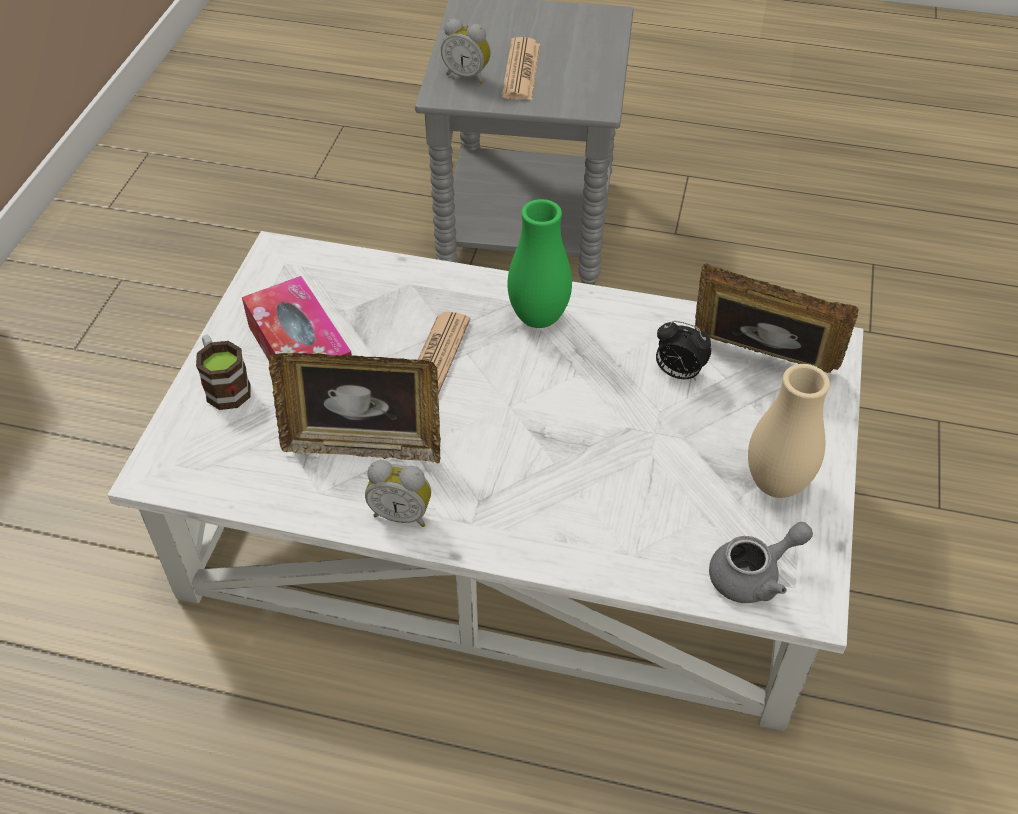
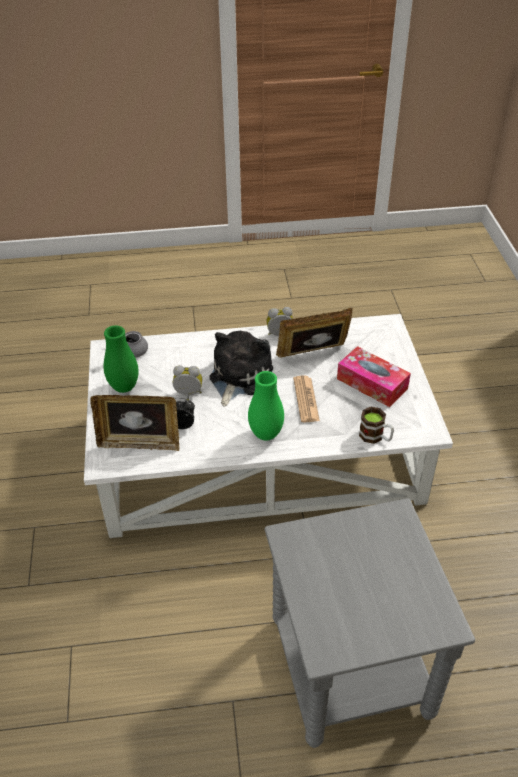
camera: 160 degrees right, 5 degrees down
(224, 386) = (393, 361): mug -> mug (375, 437)
(467, 76) = (393, 537): alarm clock -> alarm clock (188, 395)
(521, 70) = (358, 556): newspaper -> none
(537, 440) = (238, 377): none -> plush toy
(776, 484) = (124, 387): beige vase -> green vase

